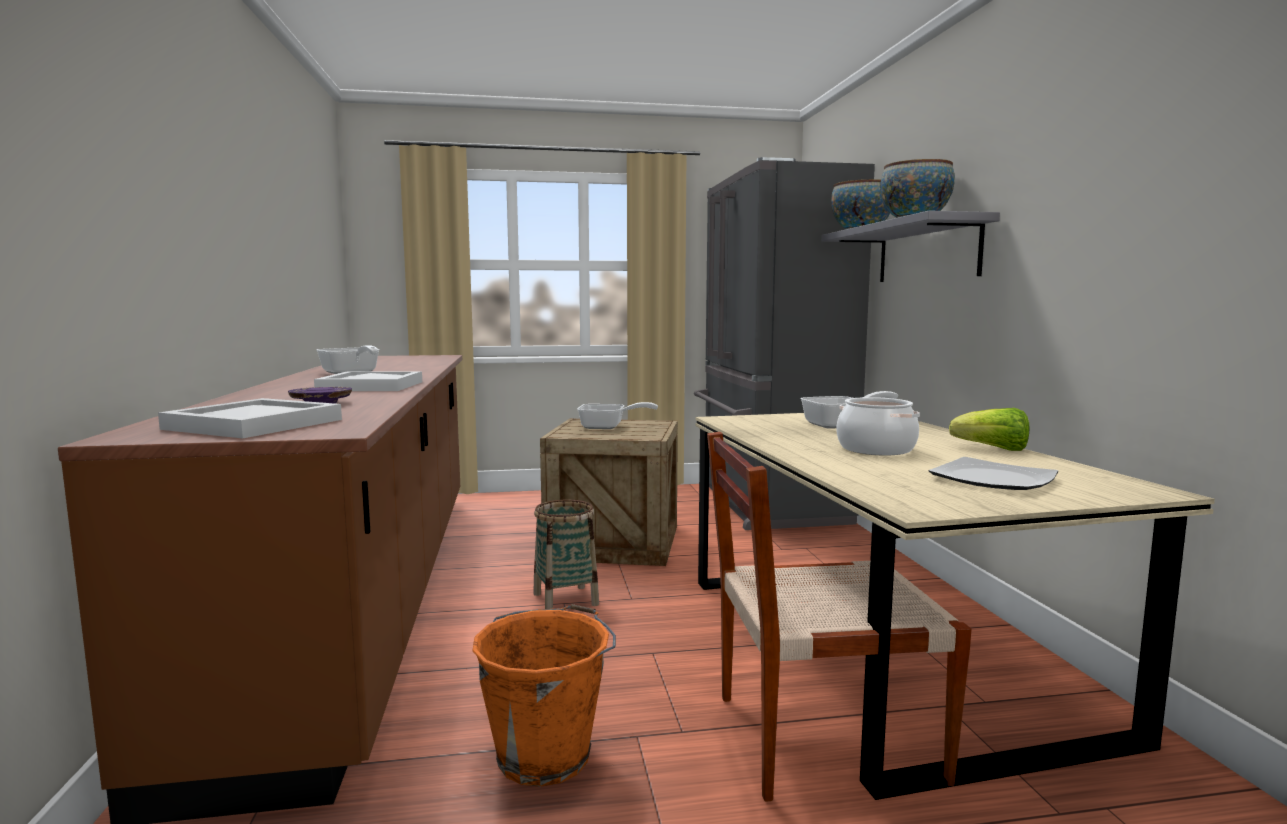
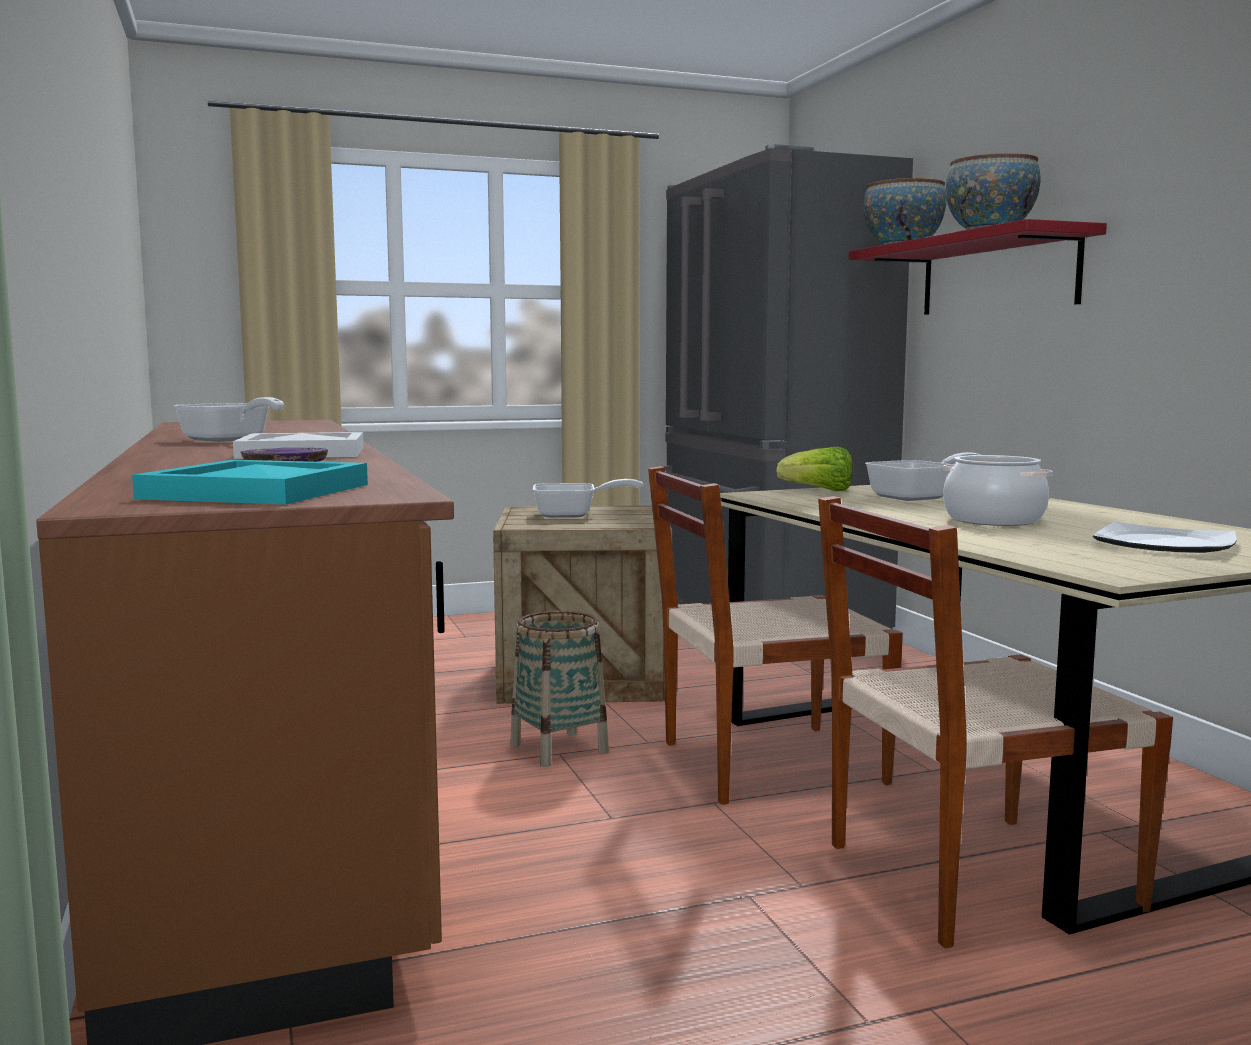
camera: 10 degrees left, 0 degrees up
(257, 424) = (260, 491): white tray -> turquoise tray
(547, 754) = (645, 925): orange bucket -> none
(708, 623) = (765, 764): none -> chair
(927, 252) = (997, 275): grey shelf -> red shelf
(992, 449) = (1128, 516): lettuce -> lettuce (819, 490)

